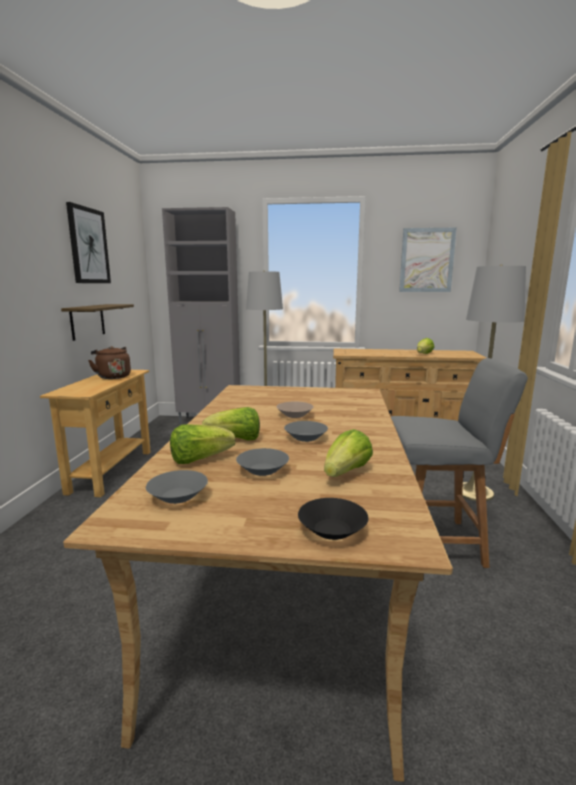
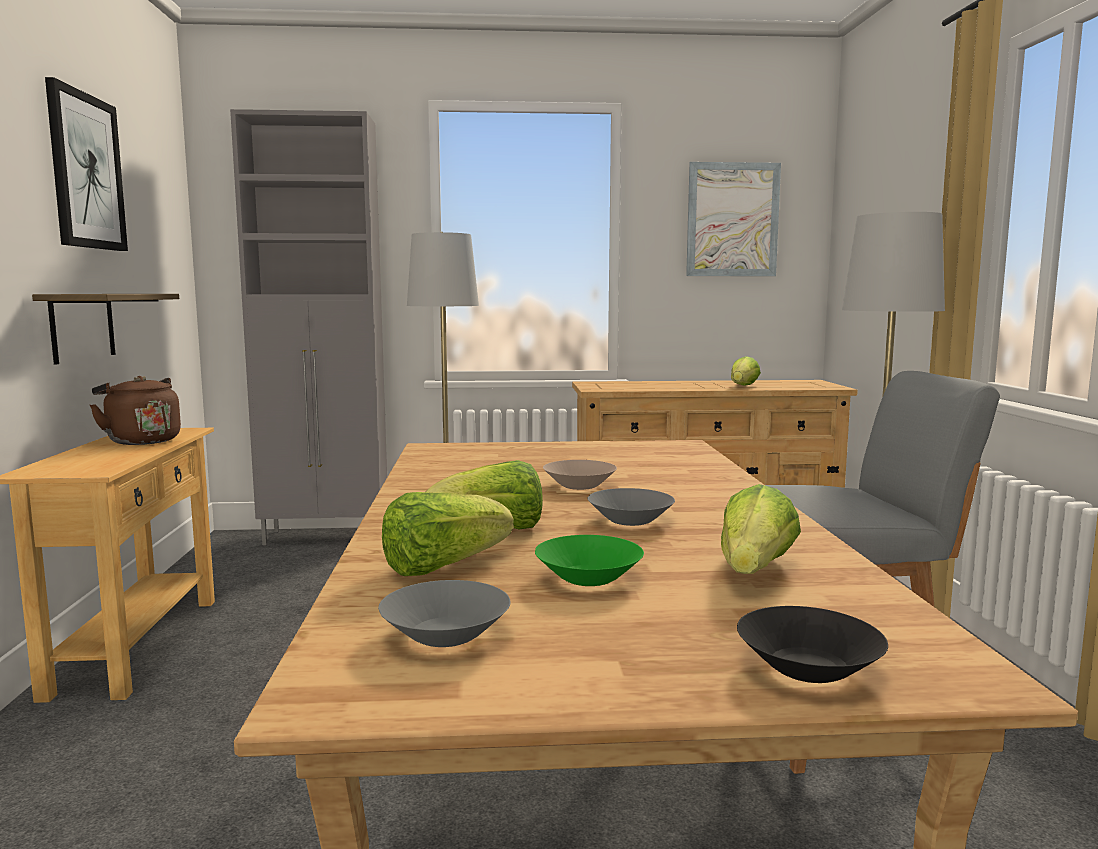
camera: 10 degrees left, 5 degrees down
(262, 471) = (588, 578): grey bowl -> green bowl

